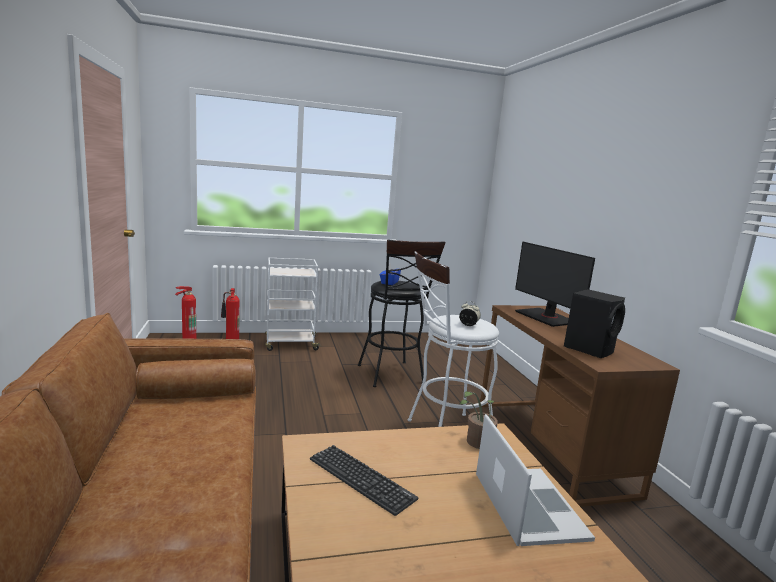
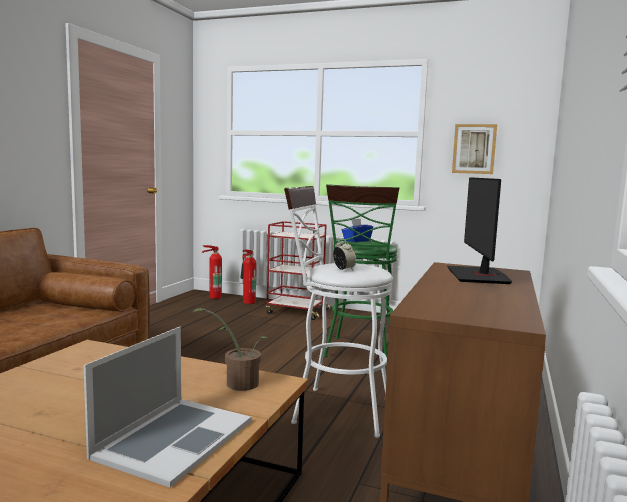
camera: 35 degrees right, 5 degrees down
(290, 344) = (295, 312): white cart -> red cart
(361, 479) = (77, 377): keyboard -> none
(392, 376) = (359, 352): black stool -> green stool
(435, 193) = (474, 149): none -> picture
(590, 349) = (449, 300): black speaker -> none

